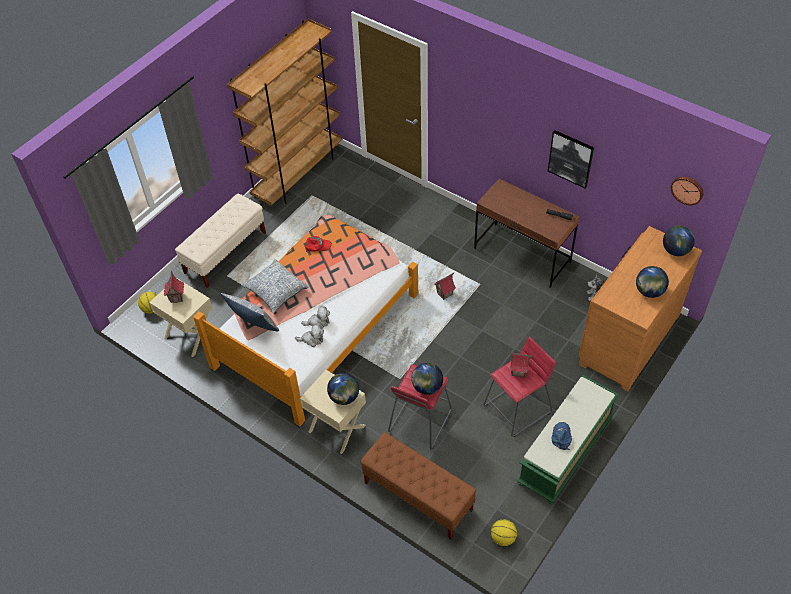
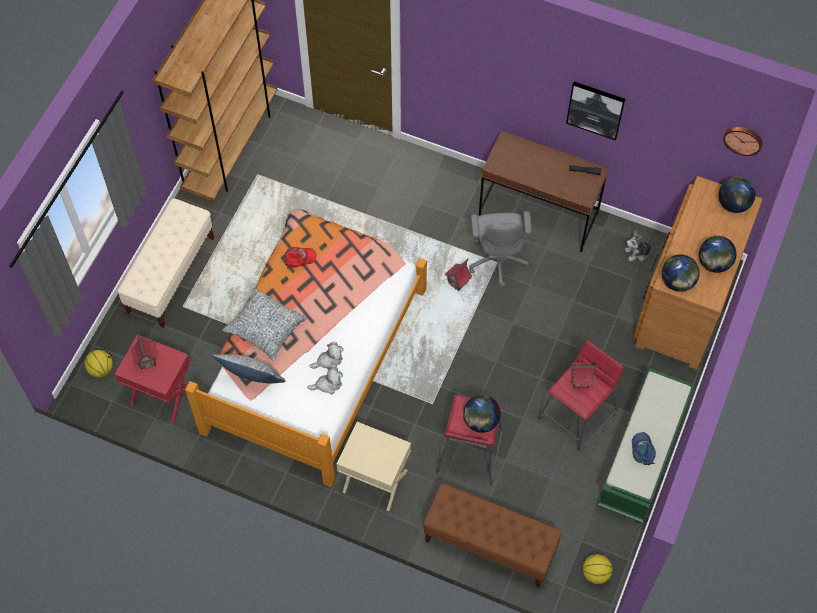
camera: 15 degrees left, 10 degrees up
(190, 335) = (162, 396): beige nightstand -> red nightstand
(344, 397) = (388, 452): globe -> globe (677, 282)
(481, 282) = (497, 260): none -> grey office chair

